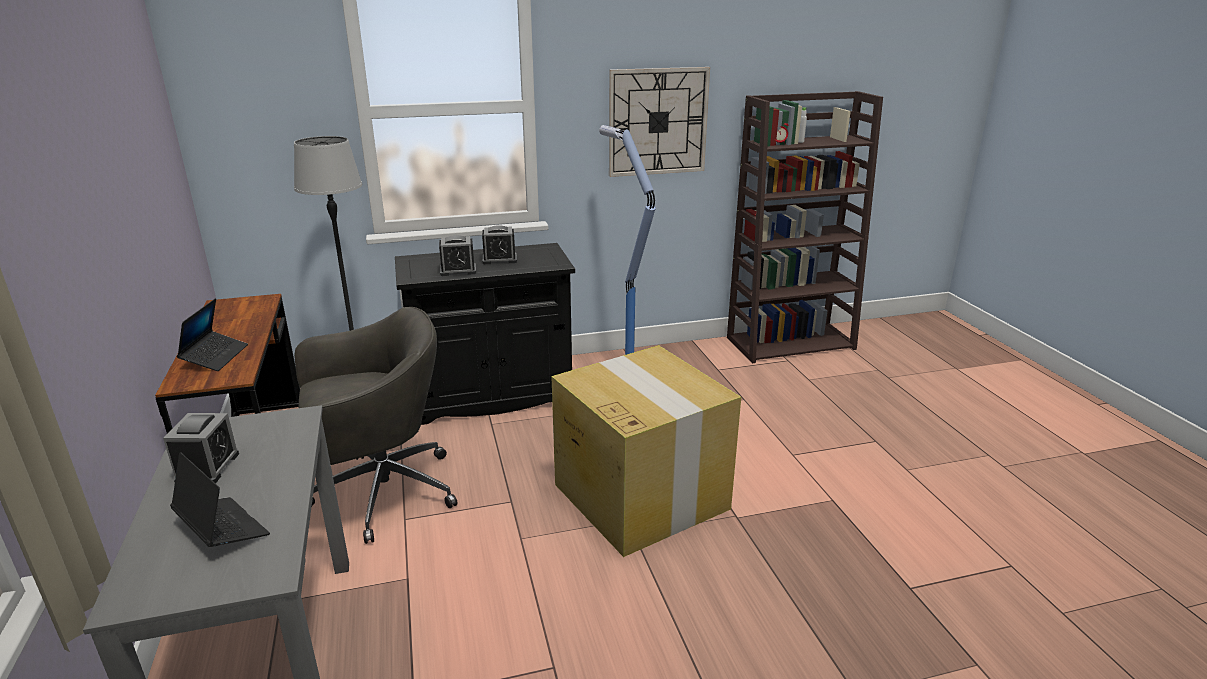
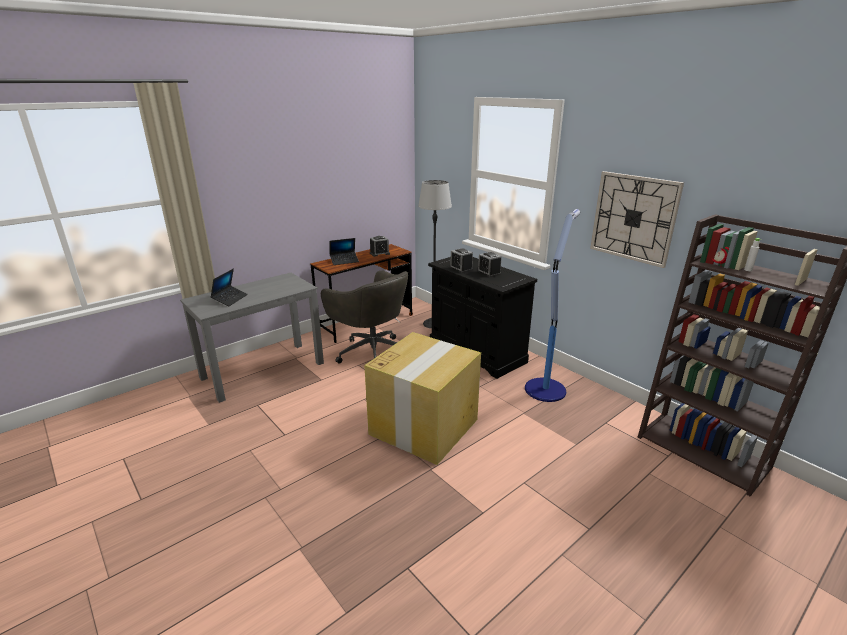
camera: 65 degrees right, 0 degrees up
(208, 467) = (264, 285): alarm clock -> alarm clock (379, 253)

